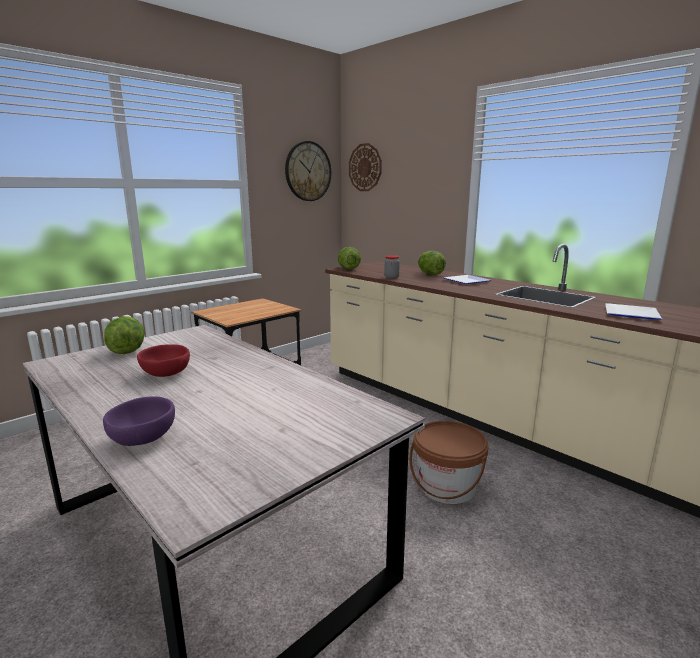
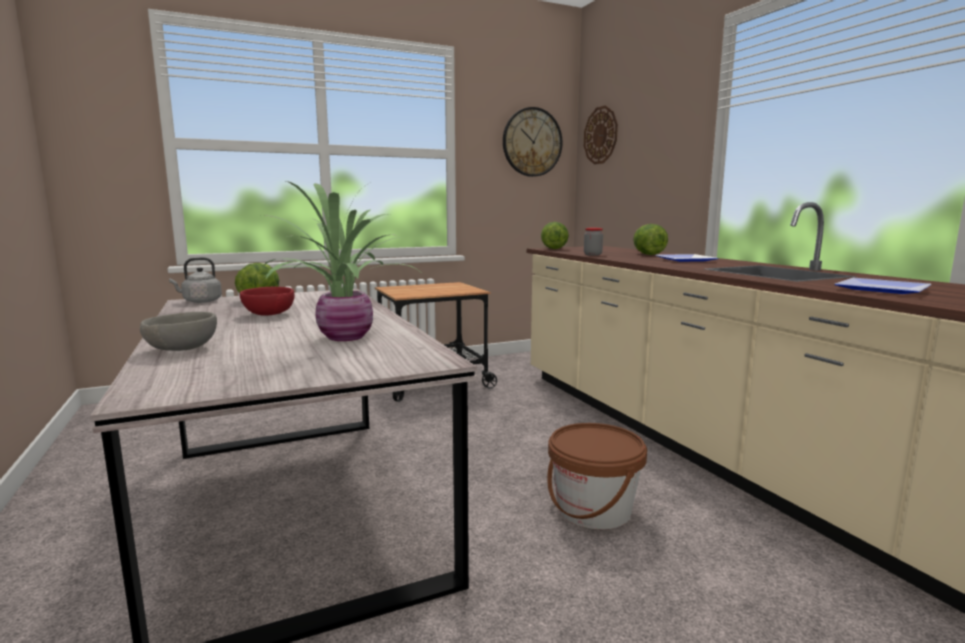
camera: 20 degrees right, 5 degrees down
(65, 361) = (200, 301): none -> grey kettle
(145, 438) = (183, 349): purple bowl -> grey bowl
(276, 396) = (344, 336): none -> potted plant

